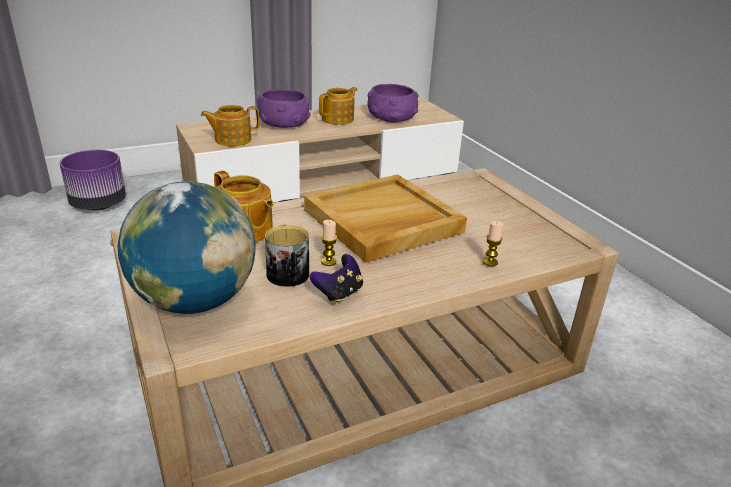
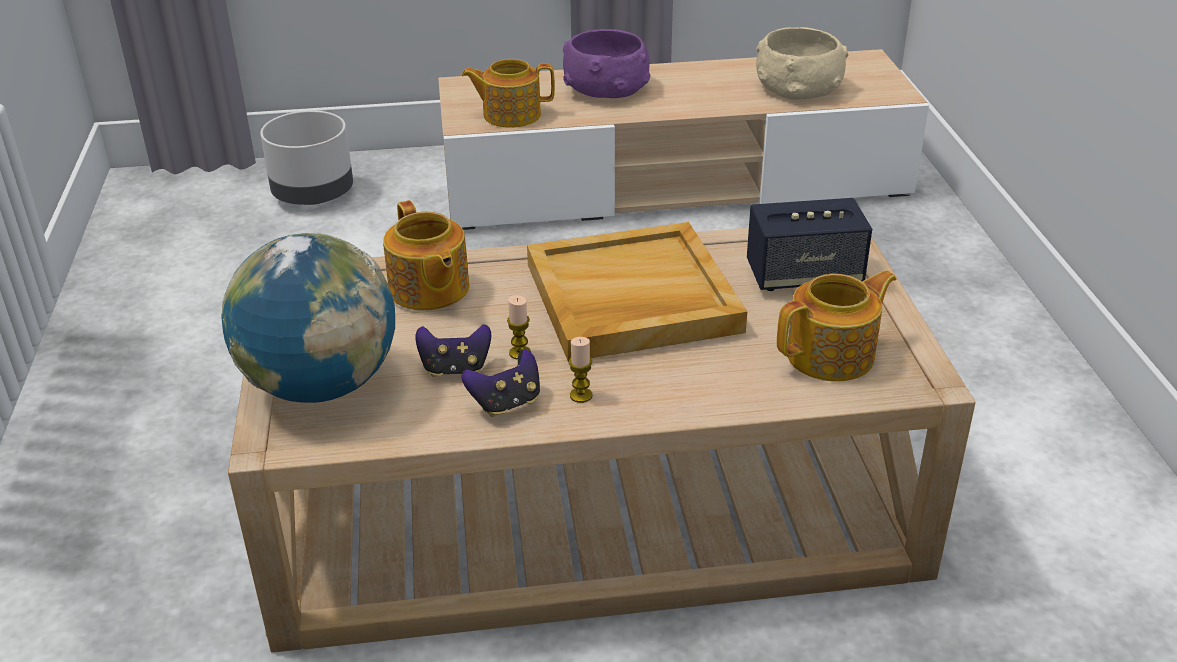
camera: 20 degrees right, 5 degrees up
(99, 204) = (314, 195): purple planter -> grey planter
(289, 277) = (455, 369): mug -> game controller
(338, 119) = (702, 86): teapot -> teapot (832, 355)
(392, 117) = (799, 88): purple bowl -> beige bowl
(476, 198) = (804, 276): none -> speaker
(490, 262) = (751, 387): candle -> candle (581, 395)

